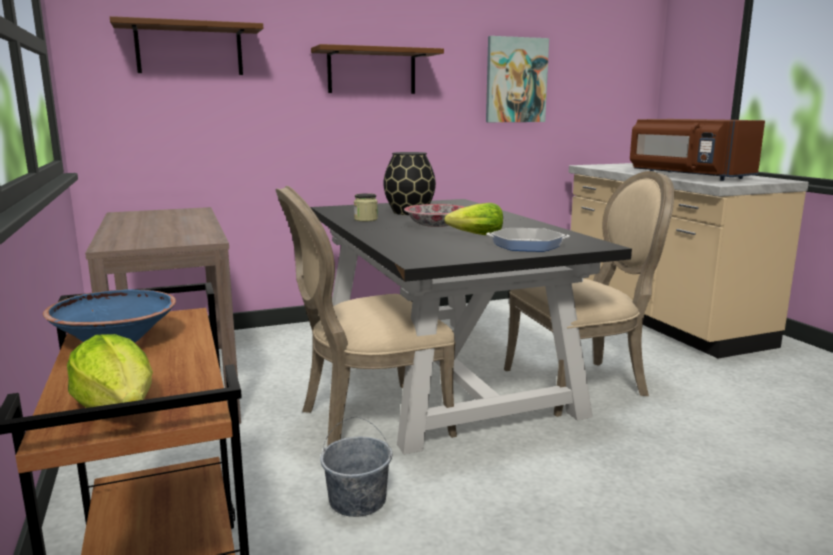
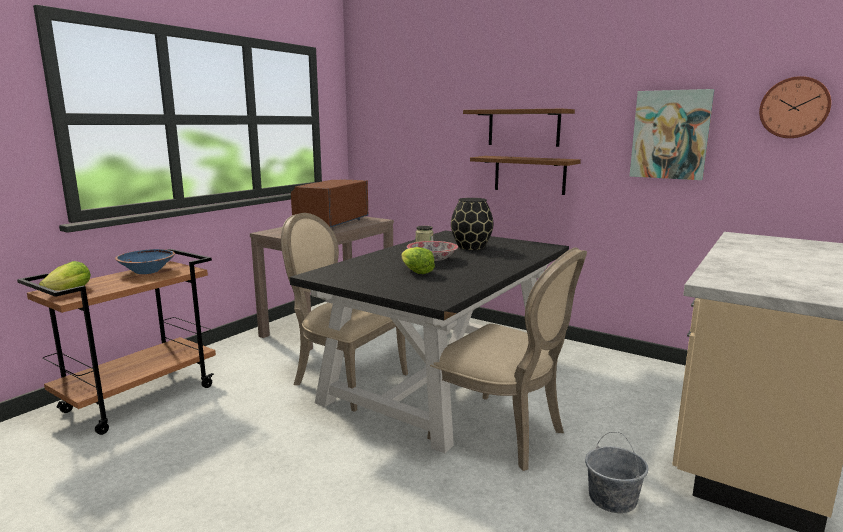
camera: 55 degrees right, 0 degrees up
(189, 49) = (406, 115): brown shelf -> brown shelf (529, 174)
(357, 500) = (253, 407): grey bucket -> grey bucket (612, 498)
(527, 245) = (401, 286): frying pan -> none
(597, 58) = (794, 107): none -> wall clock
(687, 176) = (749, 267): brown microwave -> brown microwave (331, 223)

